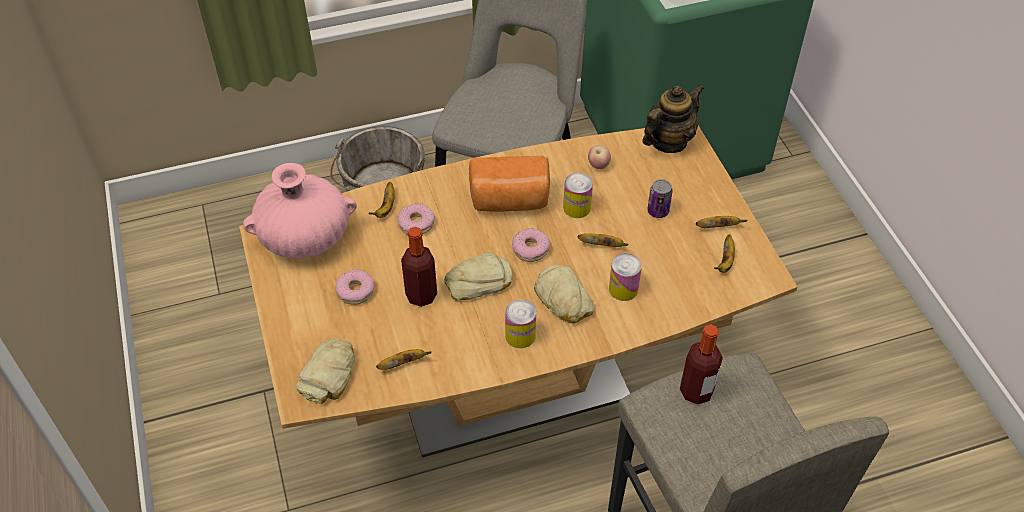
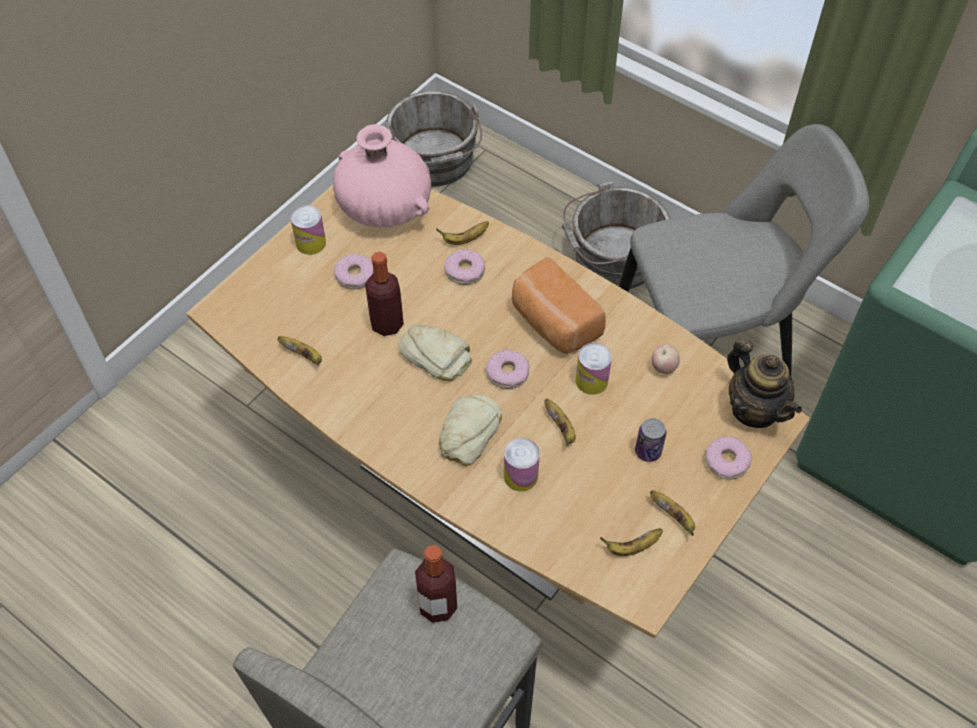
camera: 55 degrees right, 5 degrees up
(179, 242) = (435, 162): none -> grey bucket
(330, 374) = (256, 313): bread -> none
(520, 335) = (399, 423): can -> can (311, 243)
(668, 141) = (754, 409): teapot -> teapot turned 45 degrees clockwise
(697, 177) = (727, 462): none -> donut

